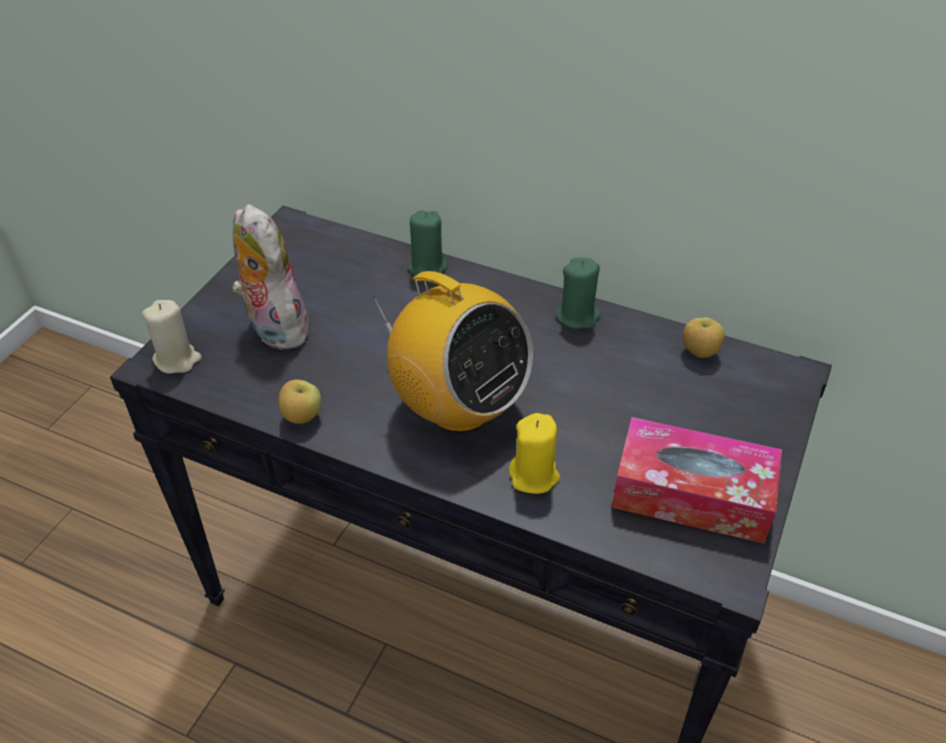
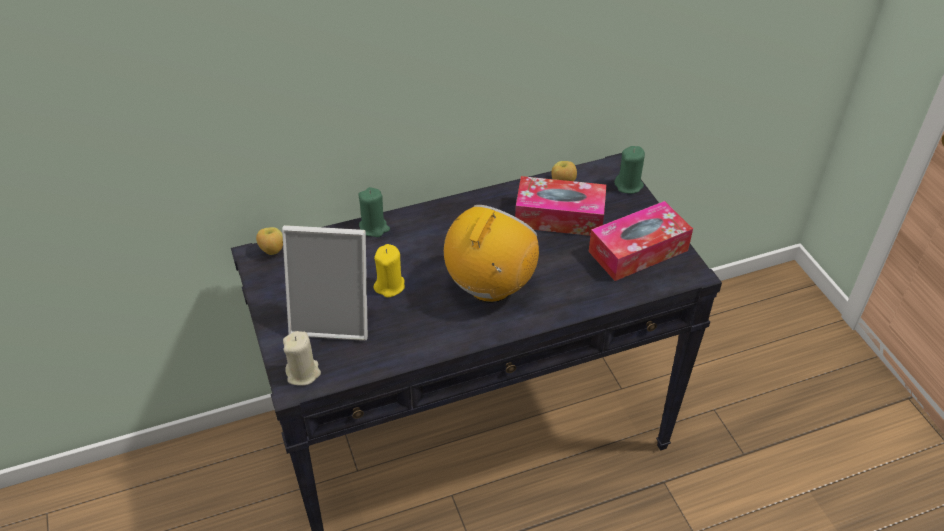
camera: 45 degrees left, 0 degrees up
(273, 327) = (334, 317): plush toy -> picture frame
(302, 417) = (419, 349): apple -> apple (272, 251)
(458, 407) = (490, 287): radio -> radio turned 60 degrees counterclockwise
(534, 475) = (566, 292): yellow candle -> yellow candle (390, 286)
(578, 316) = (486, 203): green candle -> green candle (629, 185)
(643, 386) = (559, 217): none -> tissue box

